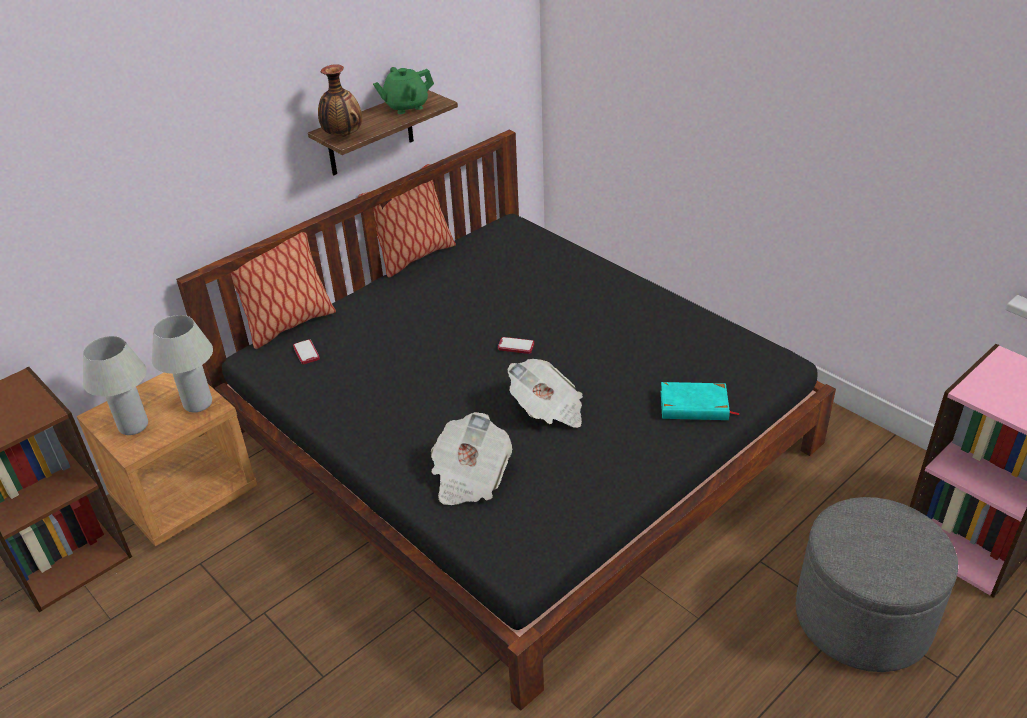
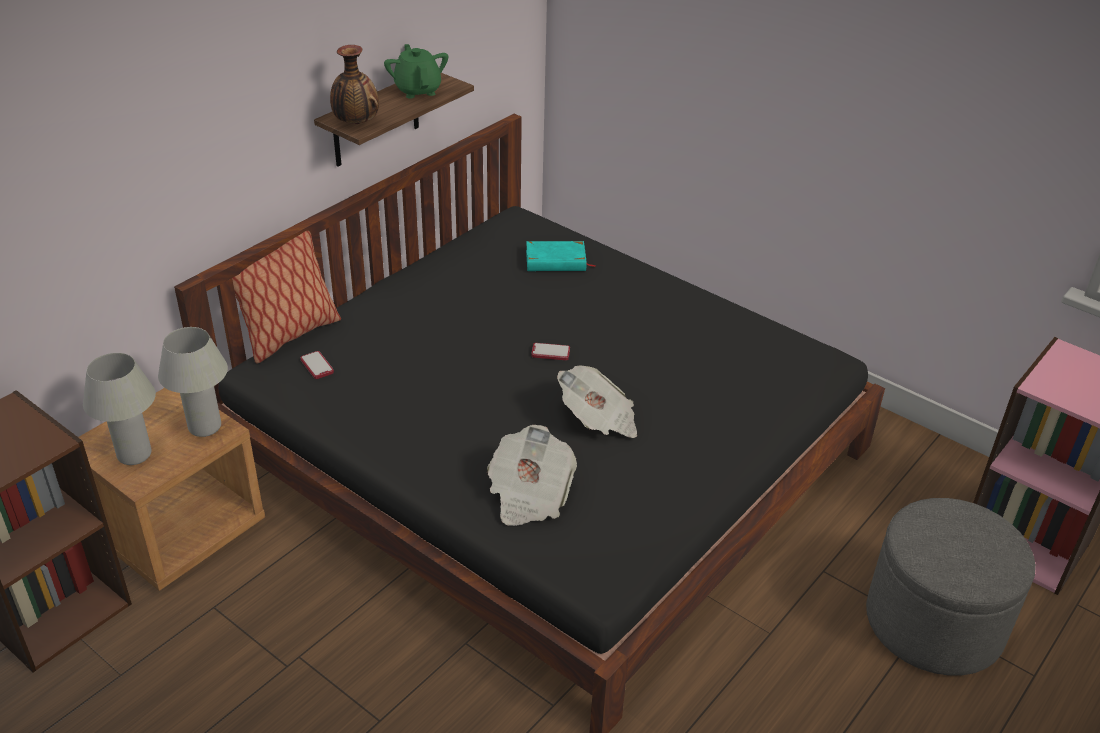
camera: 10 degrees left, 0 degrees up
(406, 107) = (418, 90): green teapot -> green teapot turned 105 degrees clockwise
(414, 257) = (416, 256): pillow -> none
(694, 406) = (751, 411): turquoise book -> turquoise book (556, 261)

